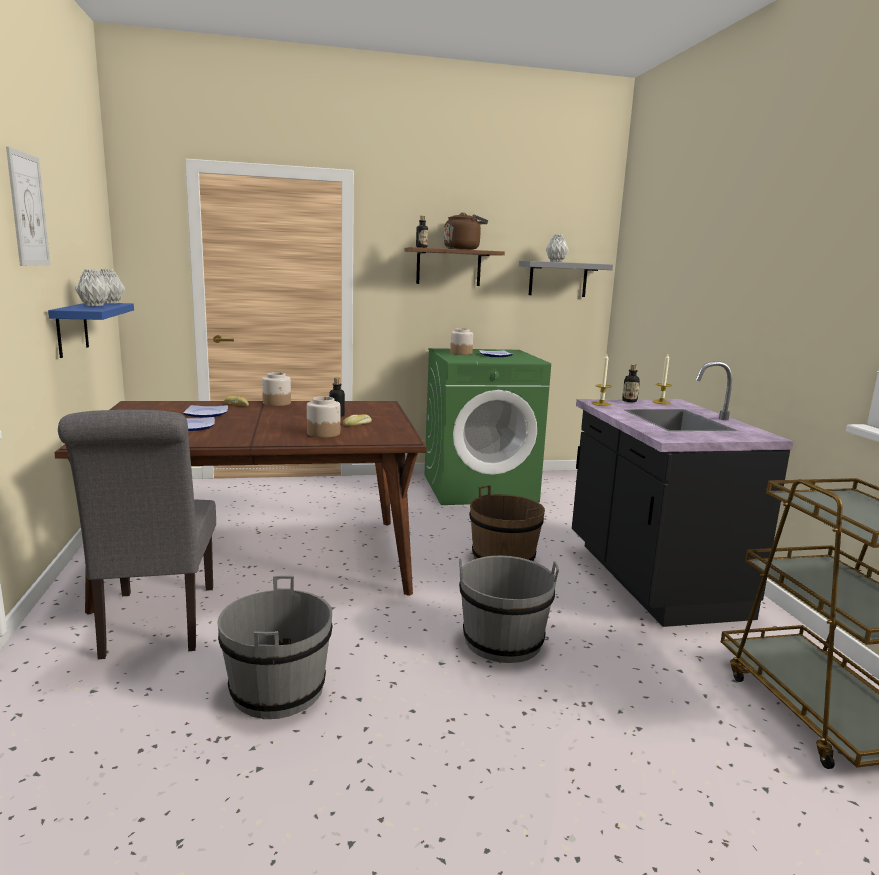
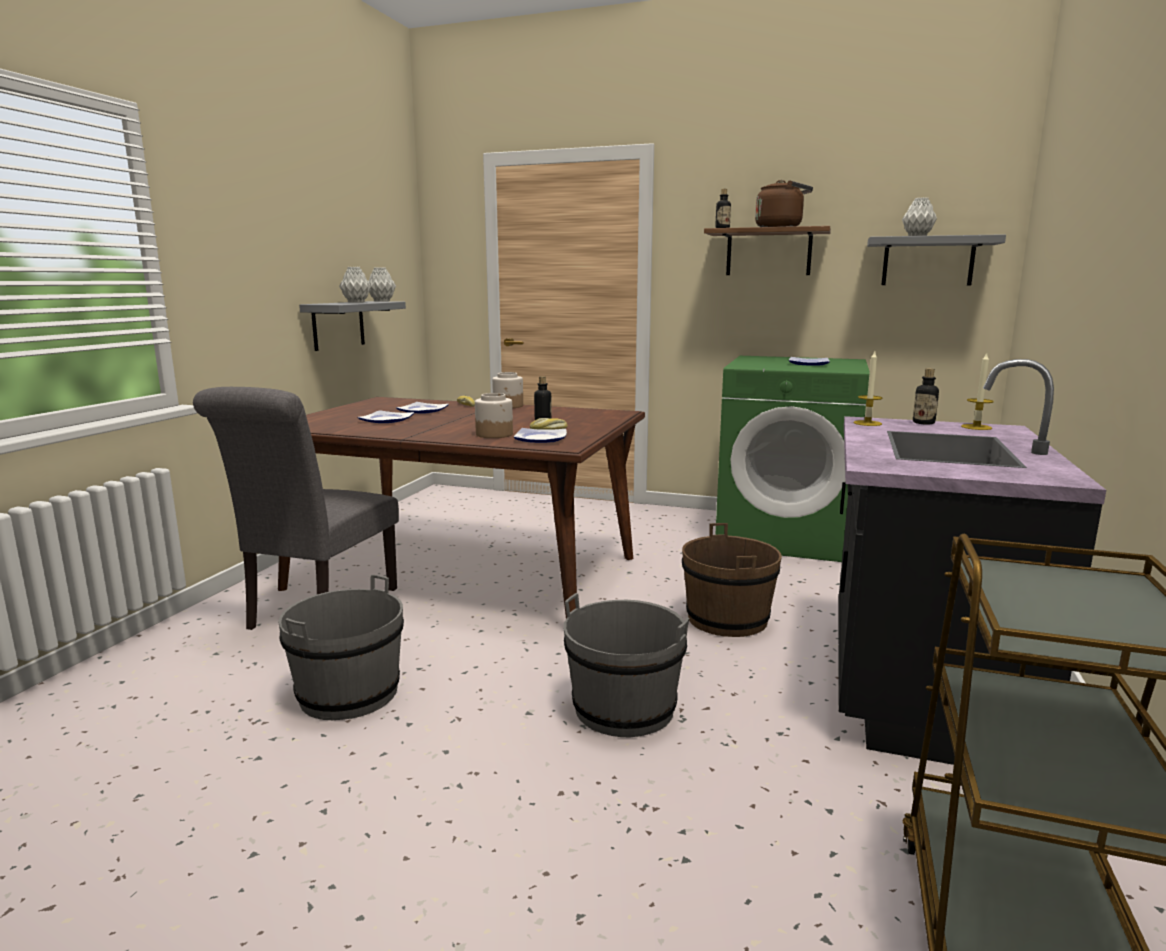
camera: 30 degrees right, 0 degrees up
(28, 210) = (276, 209): picture -> none
(72, 329) = (338, 325): blue shelf -> grey shelf
(369, 434) = (539, 439): none -> plate
(461, 353) = (767, 360): jar -> none

